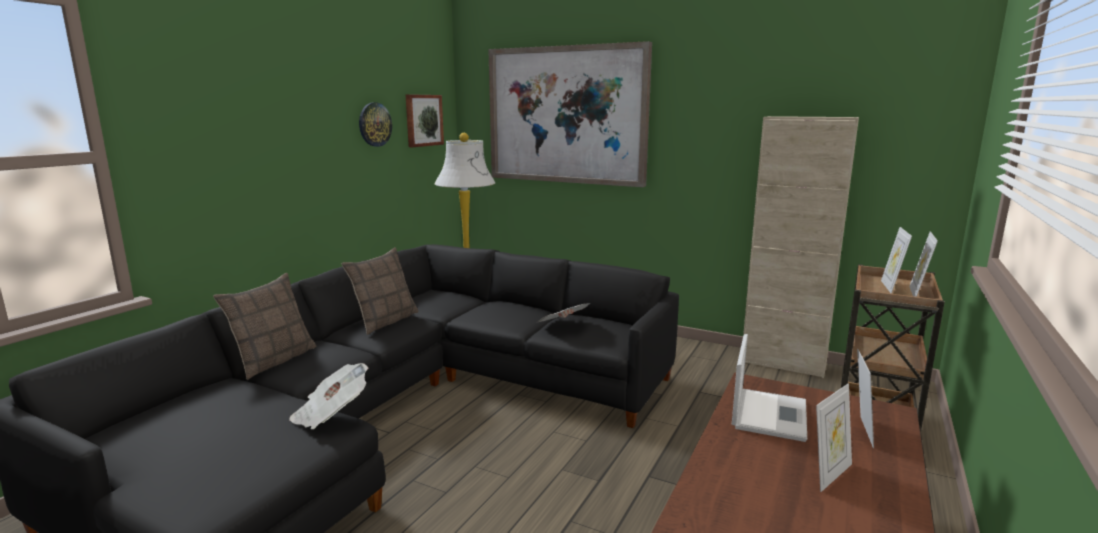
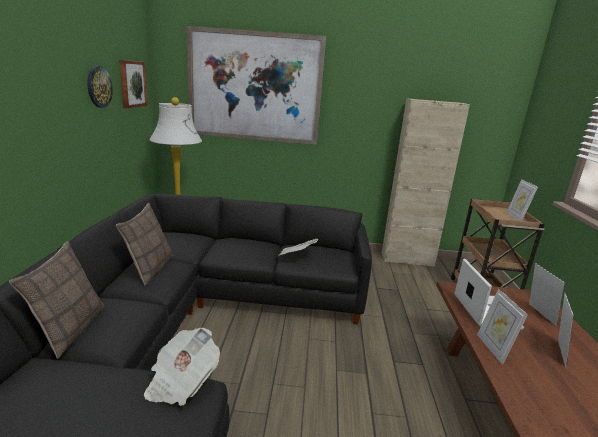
camera: 25 degrees left, 5 degrees up
(891, 287) = (499, 213): picture frame -> picture frame (493, 348)

